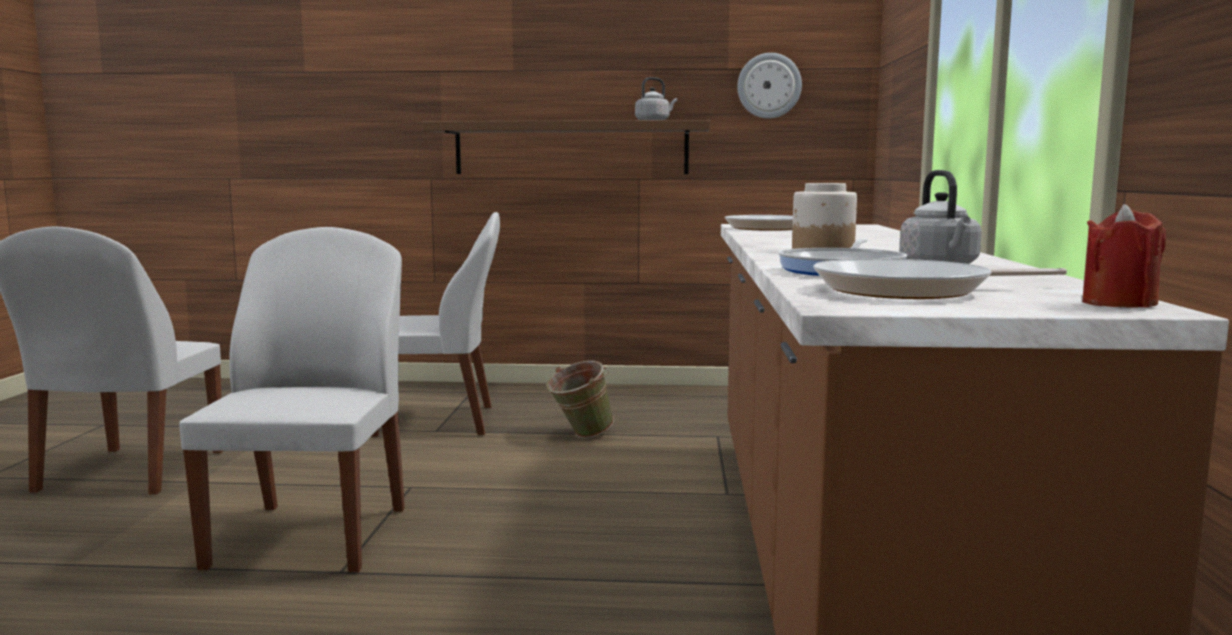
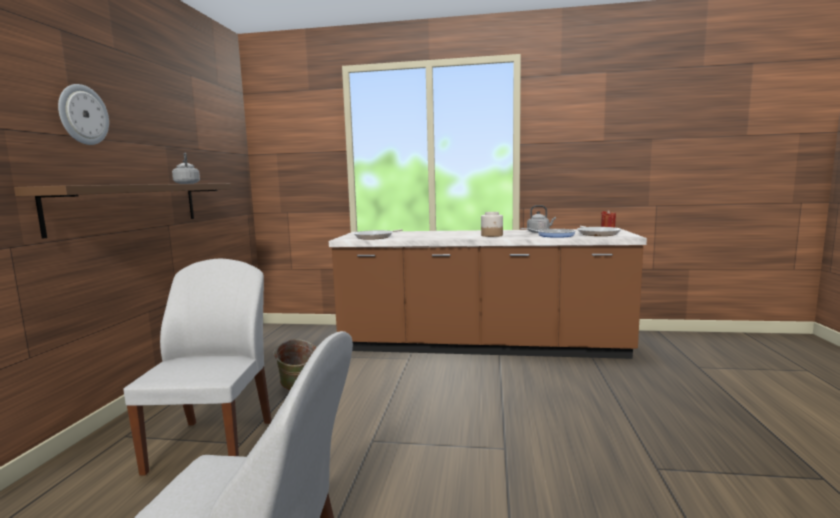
camera: 85 degrees left, 0 degrees up
(313, 535) = (453, 467): white chair -> none
(769, 86) = (217, 161): wall clock -> wall clock (83, 115)

